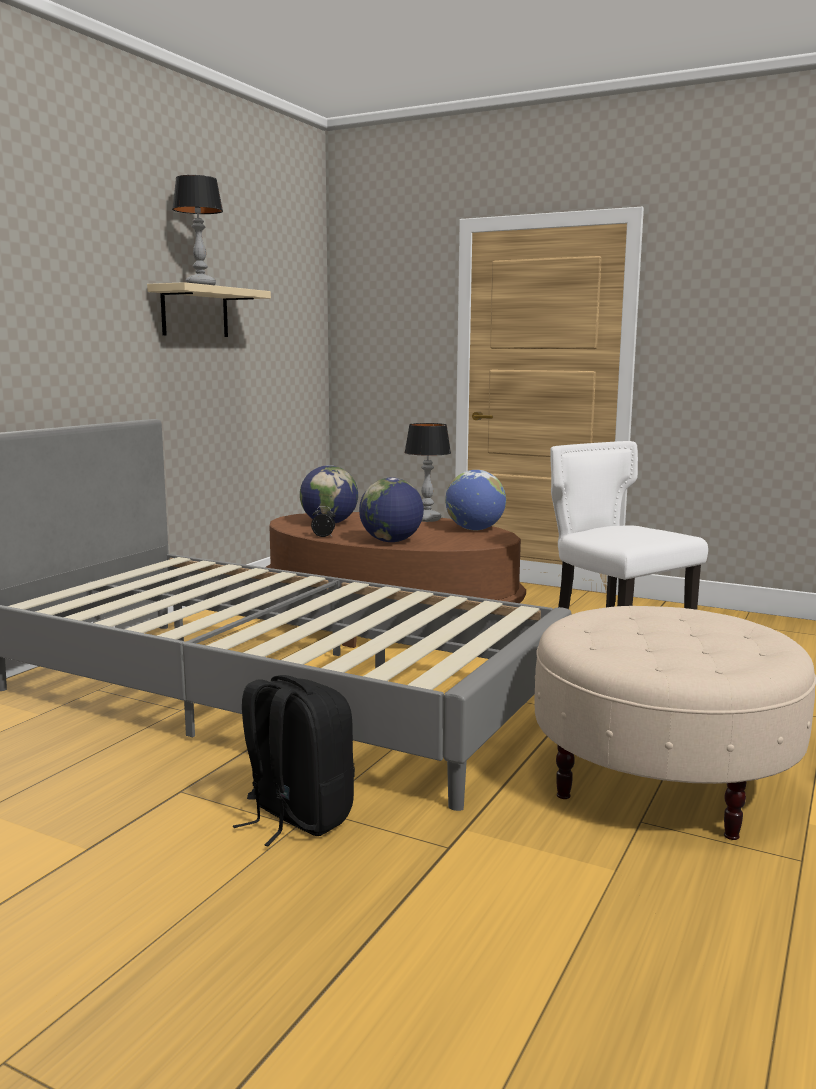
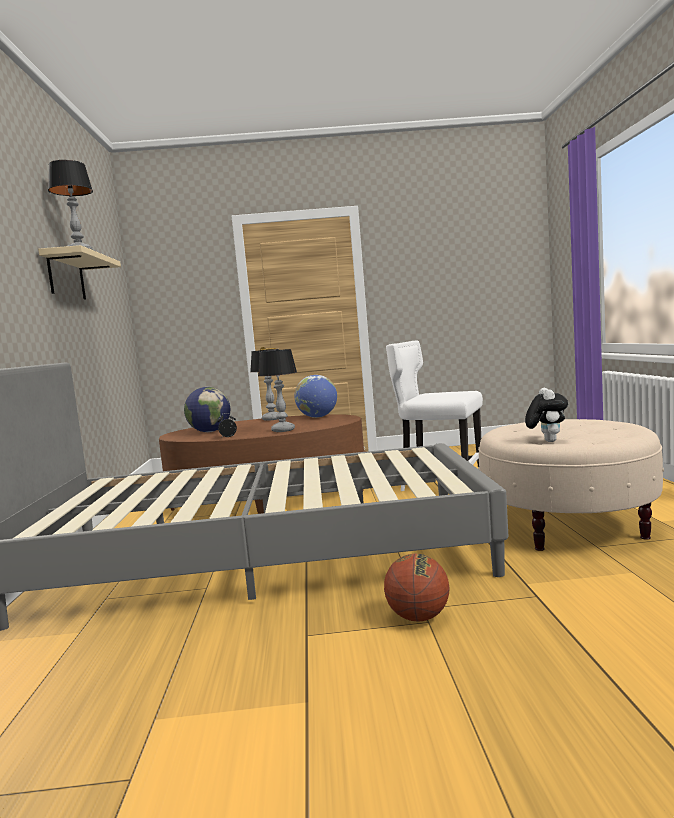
camera: 30 degrees left, 5 degrees down
(296, 817) = (418, 617): black backpack -> basketball
(391, 541) = (282, 430): globe -> table lamp
(605, 646) = (546, 441): none -> plush toy

